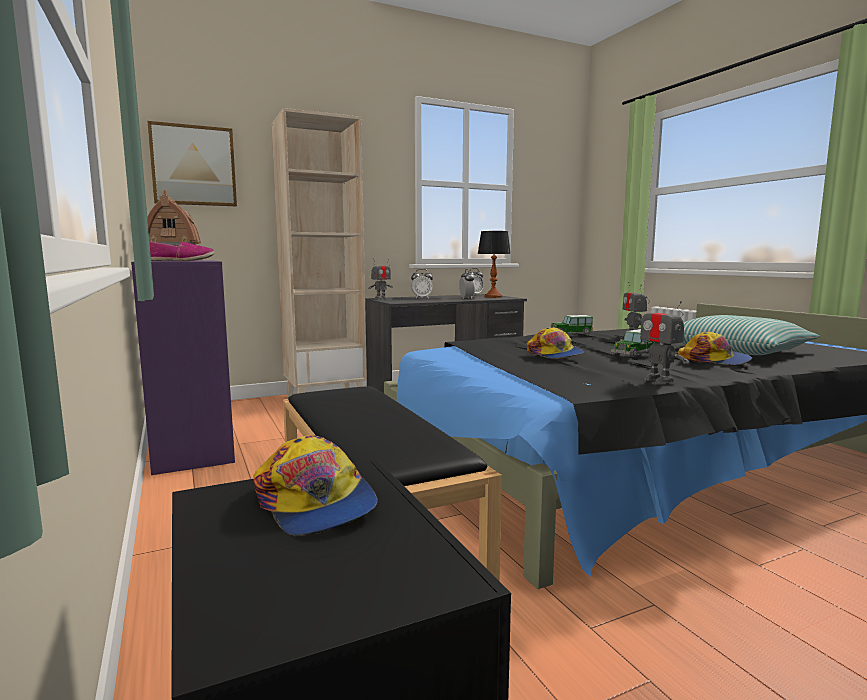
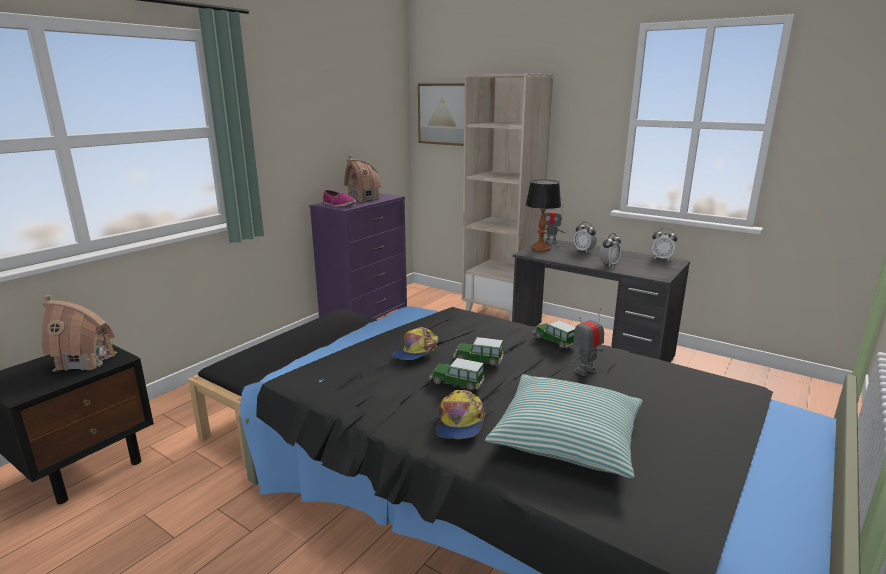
camera: 60 degrees right, 10 degrees up
(315, 503) = (85, 361): cap -> toy house
(493, 296) = (655, 268): table lamp -> table lamp (540, 249)
(591, 346) = (478, 359): none -> toy car
(658, 380) = (346, 403): toy robot -> none

